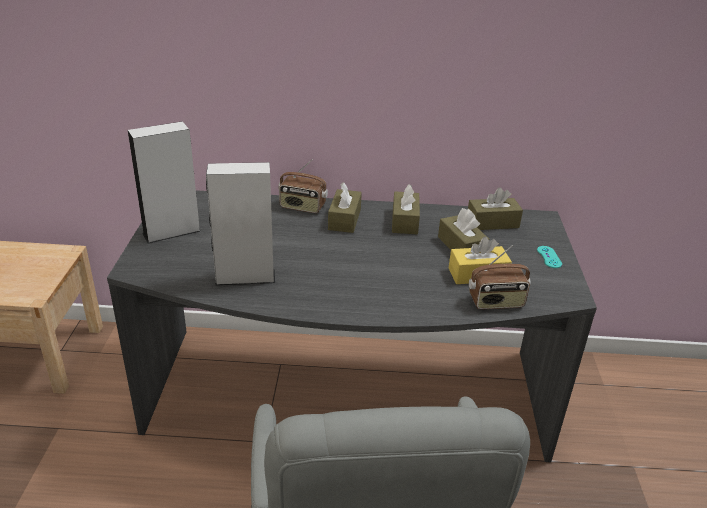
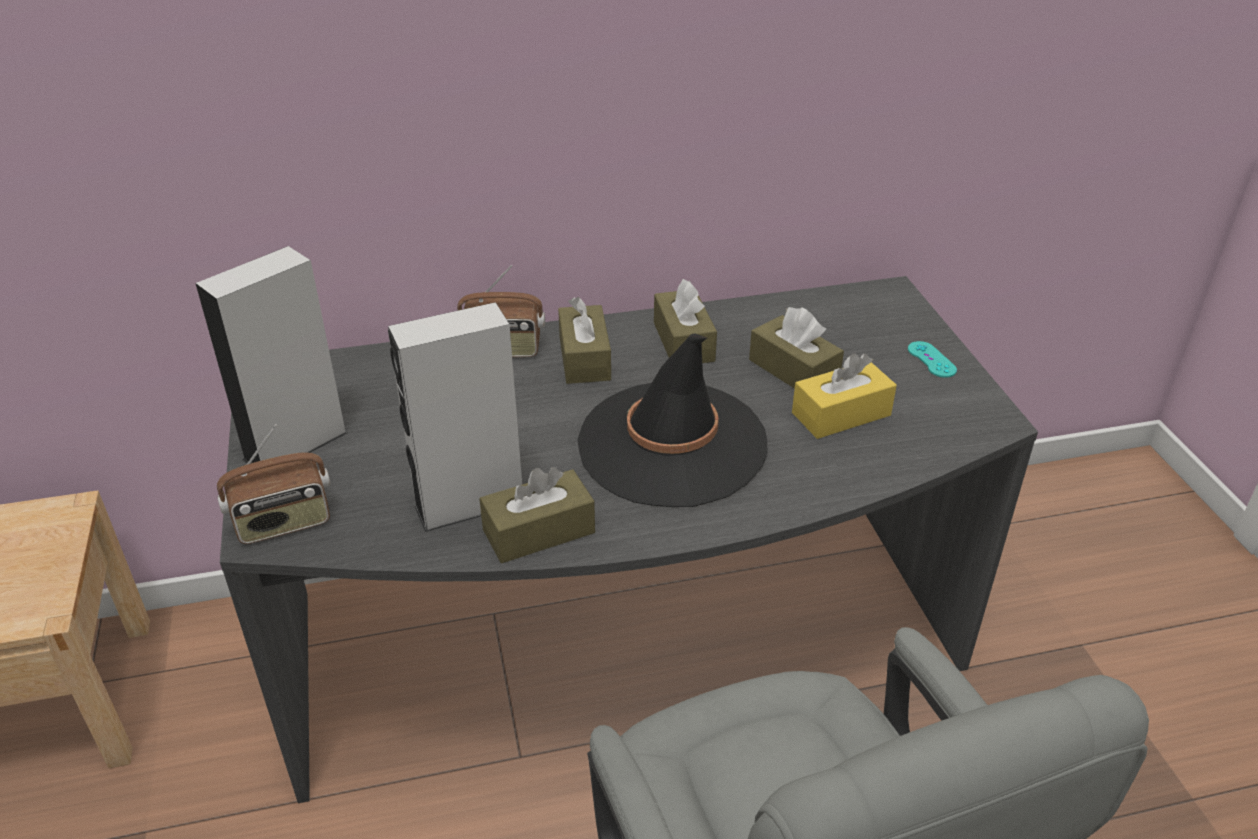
camera: 15 degrees left, 5 degrees up
(370, 270) = (672, 444): none -> black hat
(492, 223) = (820, 316): brown tissue box -> brown tissue box (539, 531)
(496, 302) = (892, 457): radio -> radio (283, 523)

